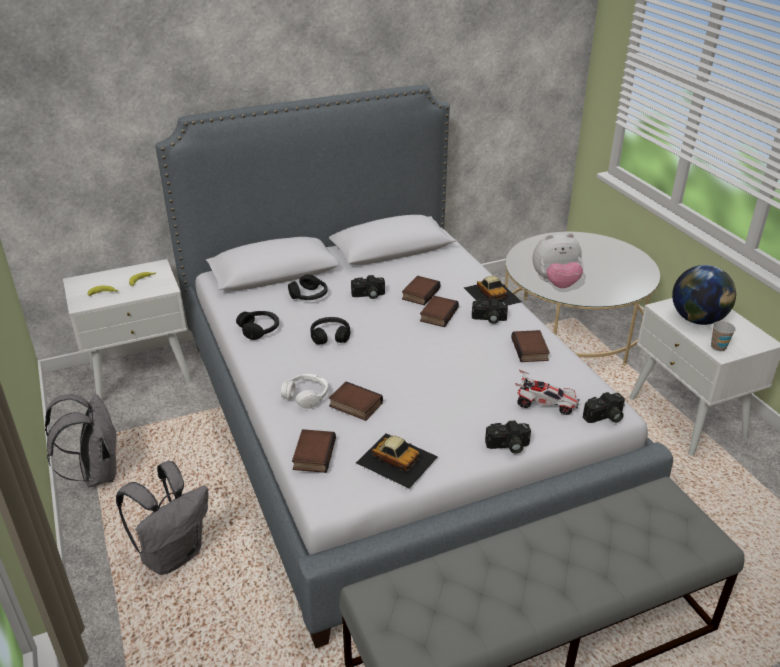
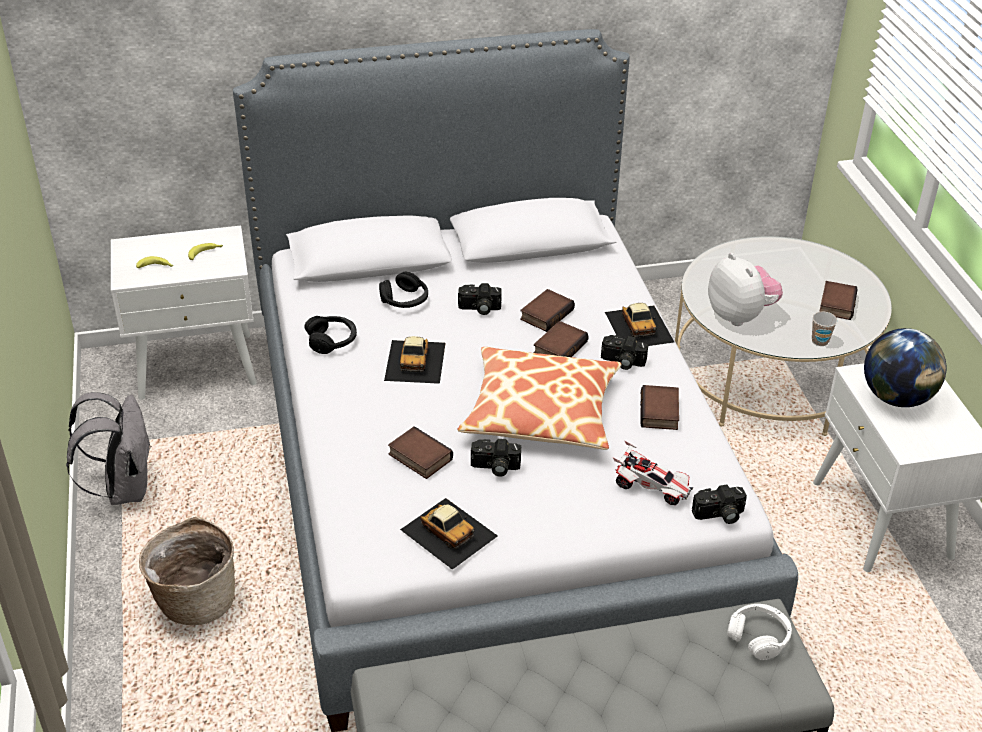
camera: 10 degrees right, 5 degrees up
(173, 554) = (195, 599): grey backpack -> basket
(306, 396) = (366, 437): white headphones -> white headphones (759, 637)
(313, 454) = (354, 512): book -> book (835, 304)
(330, 336) = (415, 361): black headphones -> toy car
(440, 361) = (541, 412): none -> pillow
(508, 446) = (586, 535): camera -> camera (495, 467)
(556, 283) = (740, 316): plush toy -> plush toy turned 120 degrees counterclockwise
(718, 347) = (907, 440): cup -> cup (820, 341)

